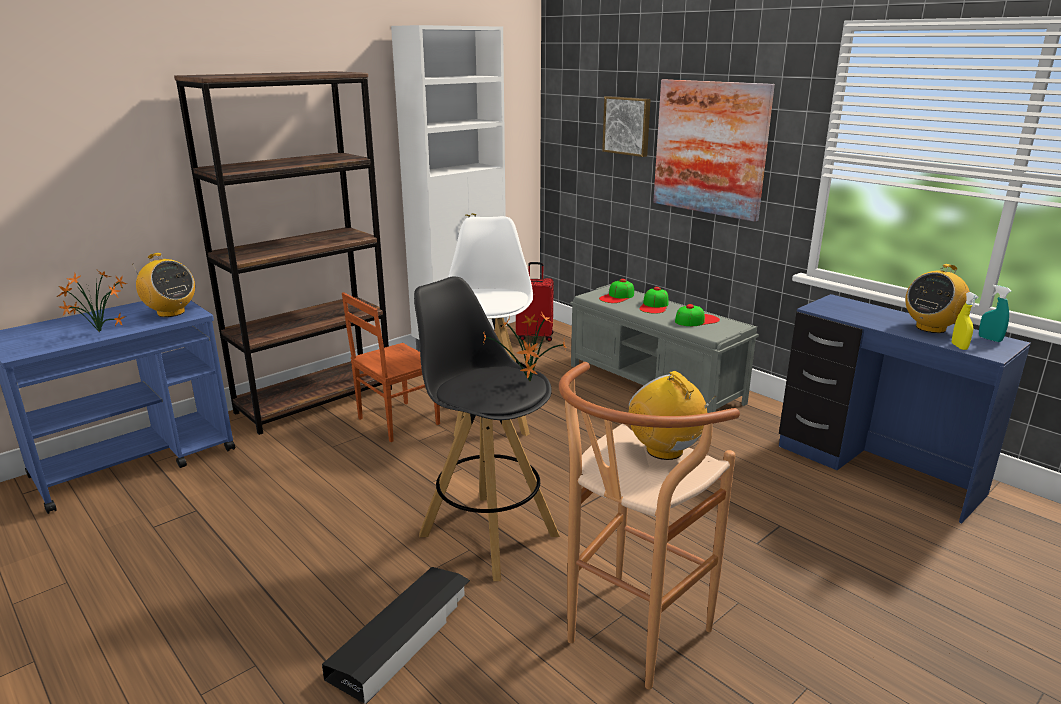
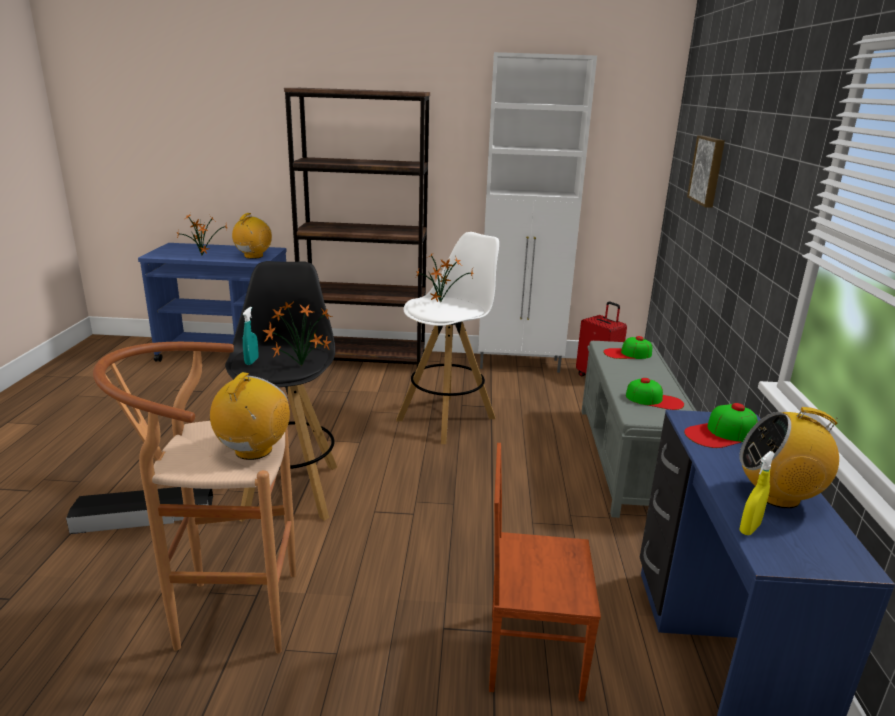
camera: 45 degrees right, 0 degrees up
(170, 312) = (253, 256): radio -> radio turned 150 degrees counterclockwise
(397, 421) = (382, 393): brown chair -> brown chair (532, 652)
(478, 295) = (441, 302): none -> potted plant
(654, 306) = (643, 373): cap -> cap (721, 433)
(710, 148) = (747, 204): picture -> none
(989, 339) = (830, 546): turquoise spray bottle -> turquoise spray bottle (251, 361)

